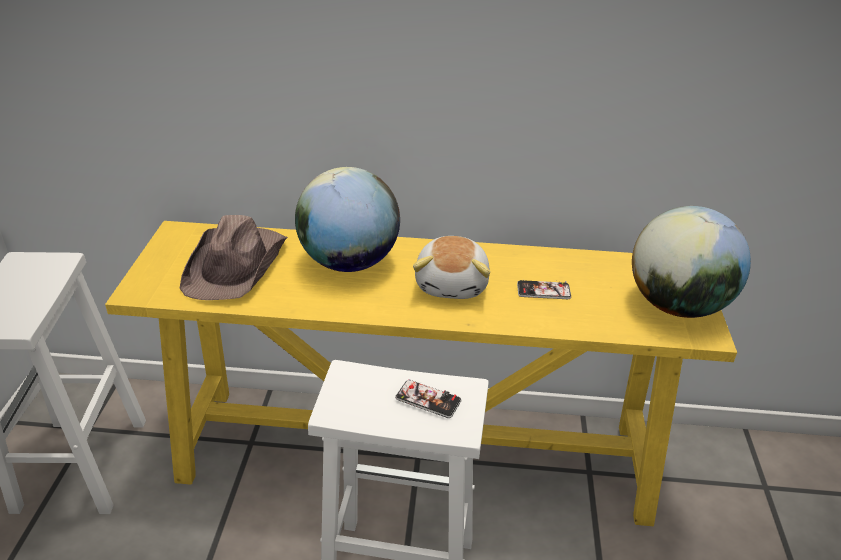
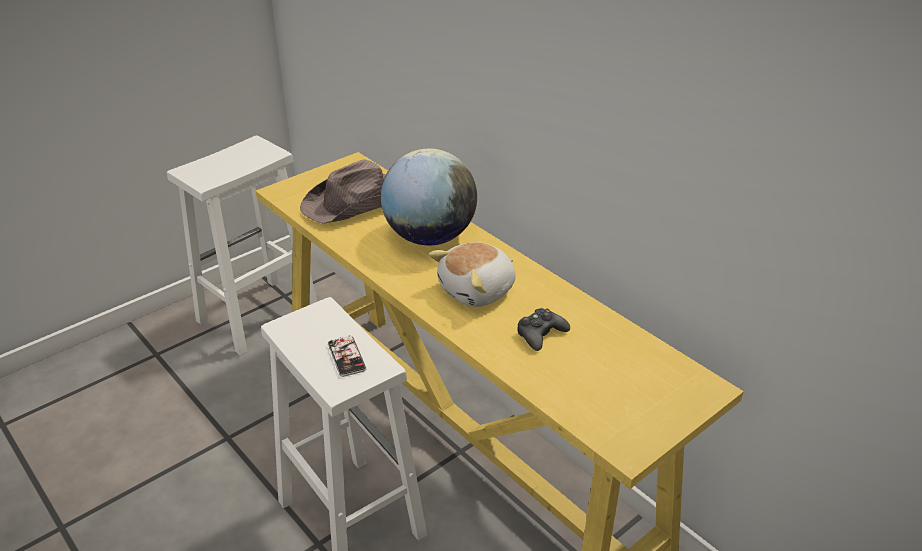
camera: 45 degrees right, 0 degrees up
(543, 291) = (540, 334): phone -> black game controller
(677, 306) = (640, 412): globe -> none

